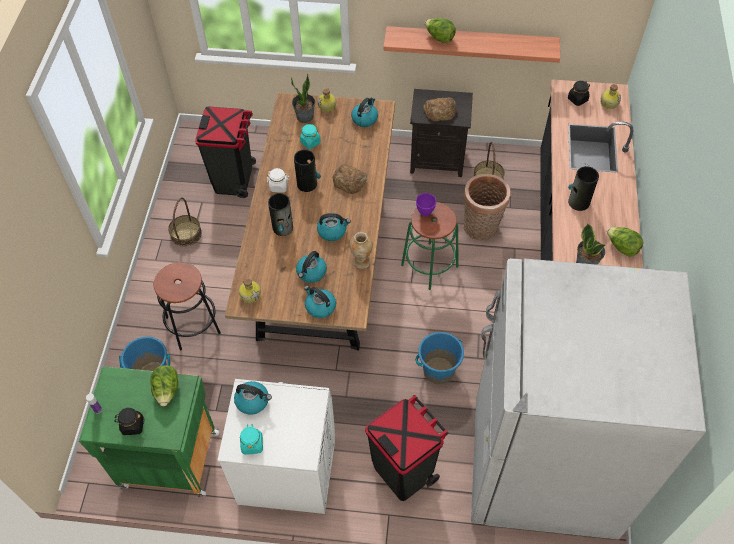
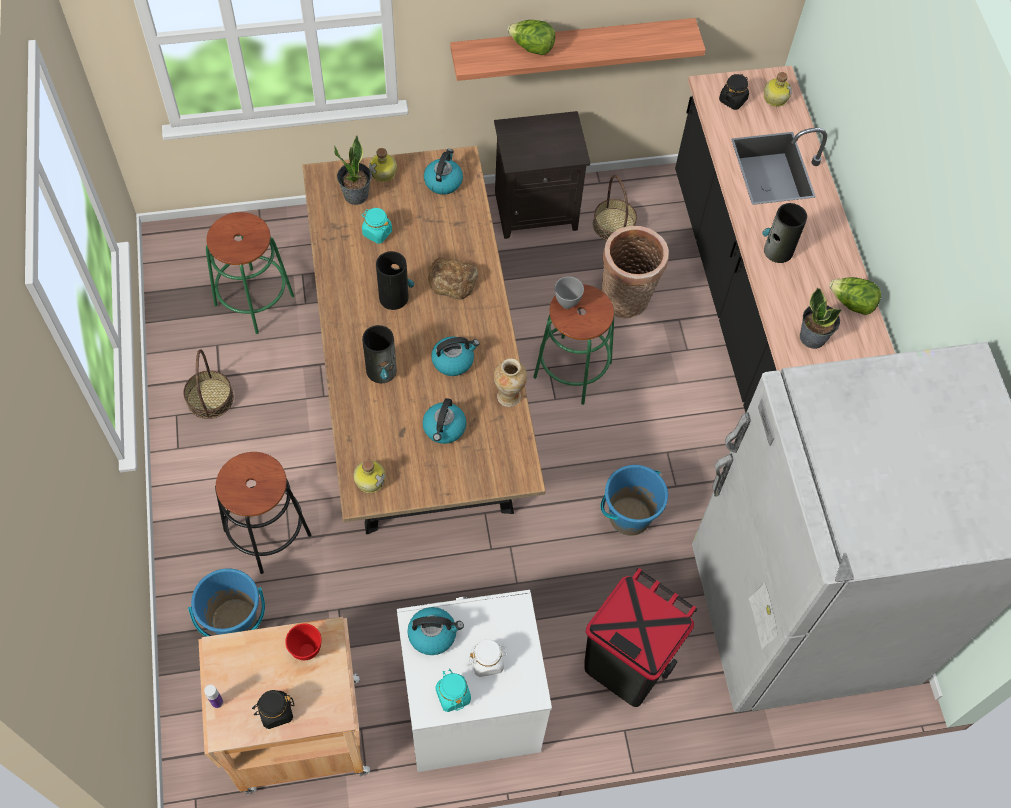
camera: 20 degrees left, 5 degrees up
(167, 391) = (307, 650): lettuce -> red bowl
(168, 459) = (298, 734): green cart -> brown cart
(234, 179) = (254, 300): black trash can -> green stool
(279, 186) = (354, 309): white jar -> white jar (487, 661)
(320, 307) = (472, 475): kettle -> none
(424, 213) = (566, 304): purple bowl -> grey bowl
(440, 111) = (541, 148): bread -> none

